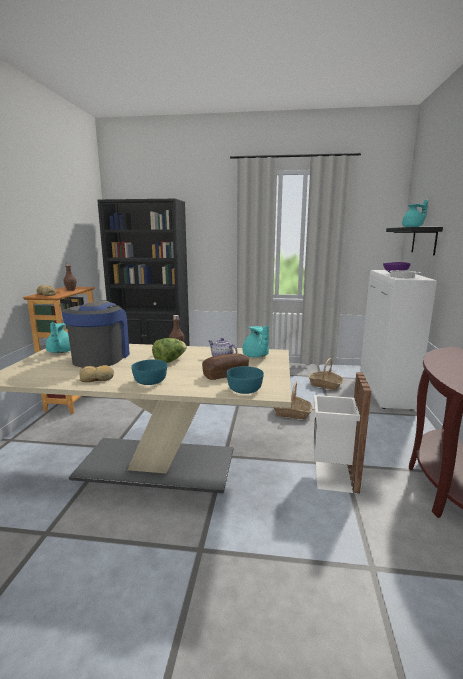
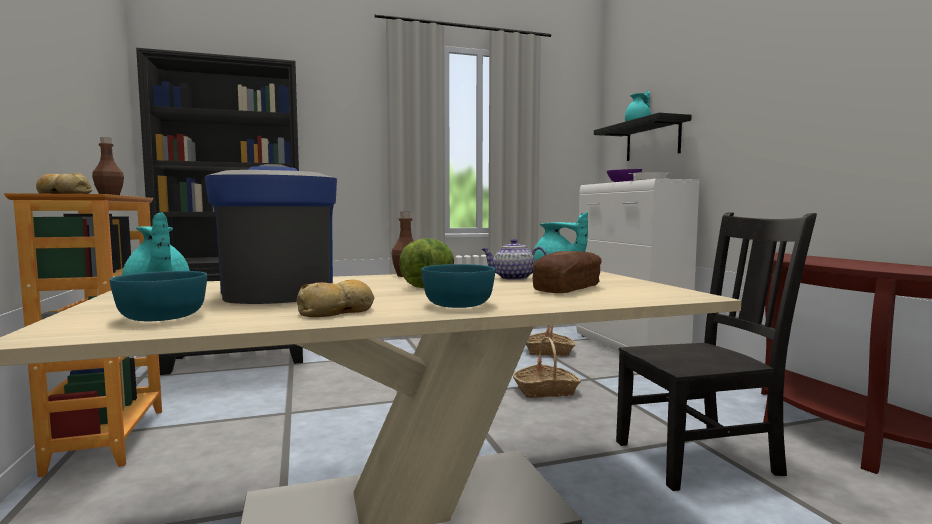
camera: 25 degrees left, 10 degrees down
(245, 389) = (642, 296): turquoise bowl -> turquoise bowl (164, 316)
(333, 476) = (701, 457): white trash can -> black chair

